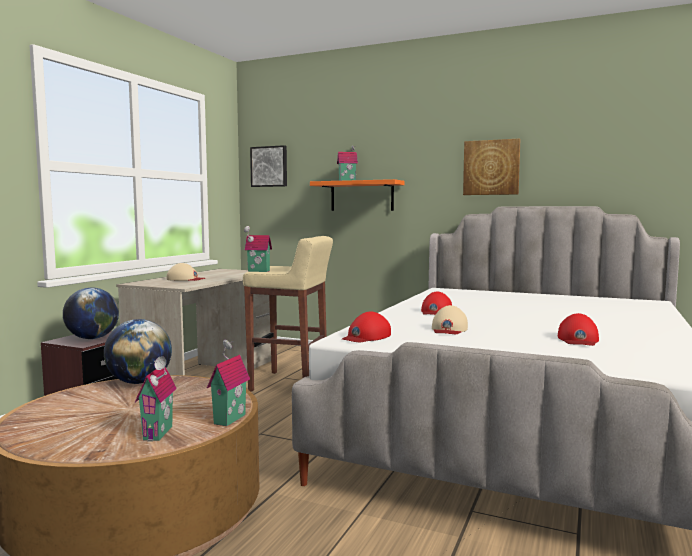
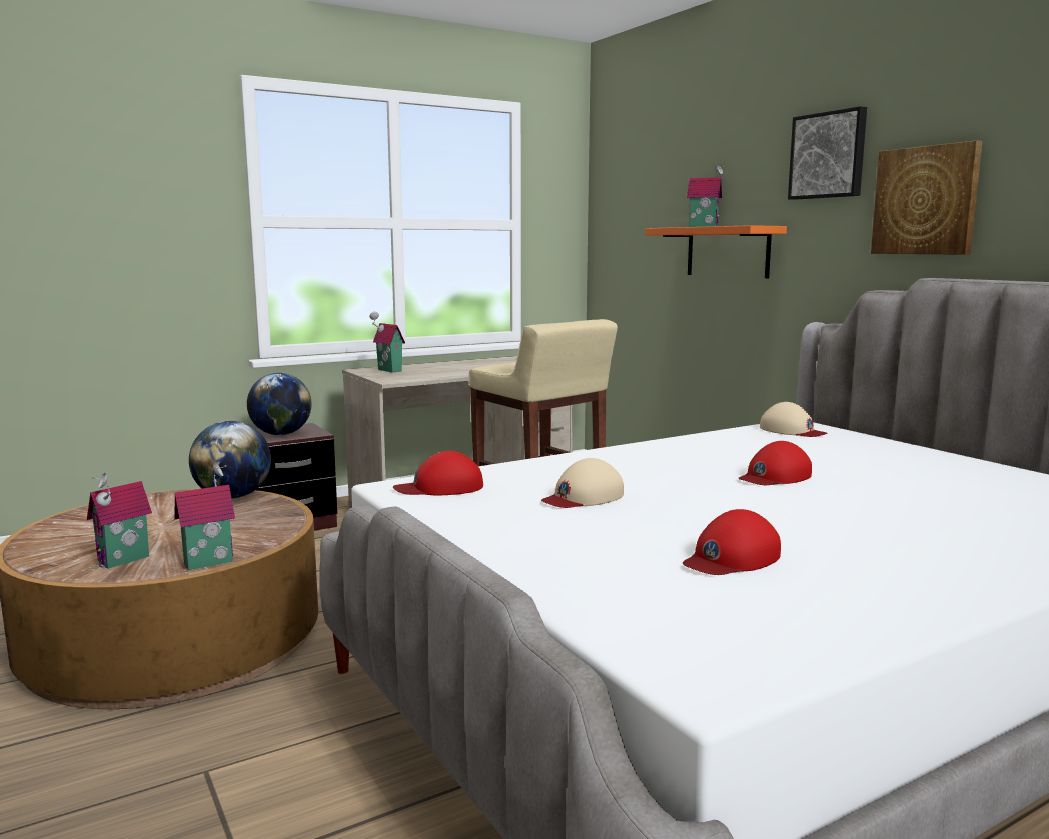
camera: 35 degrees right, 5 degrees up
(185, 279) = (429, 369): beige cap -> beige cap (792, 430)
(258, 271) = (486, 368): toy house -> toy house (388, 370)
(269, 166) = (620, 203): picture -> picture (829, 155)
(435, 311) = (659, 463): red cap -> red cap (774, 476)

